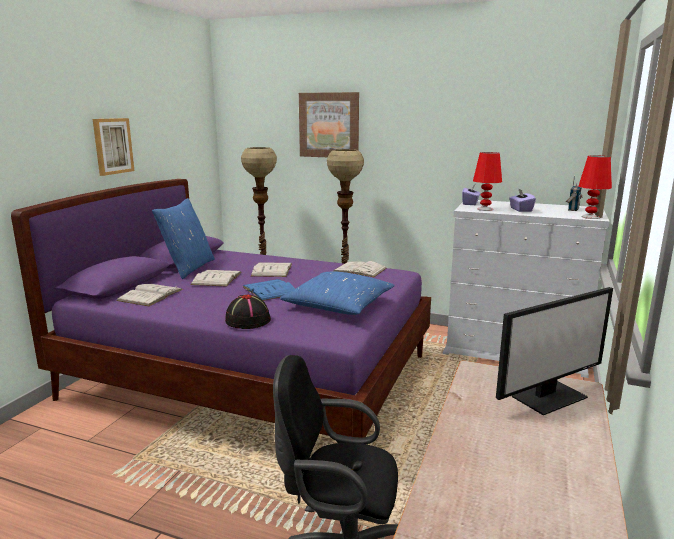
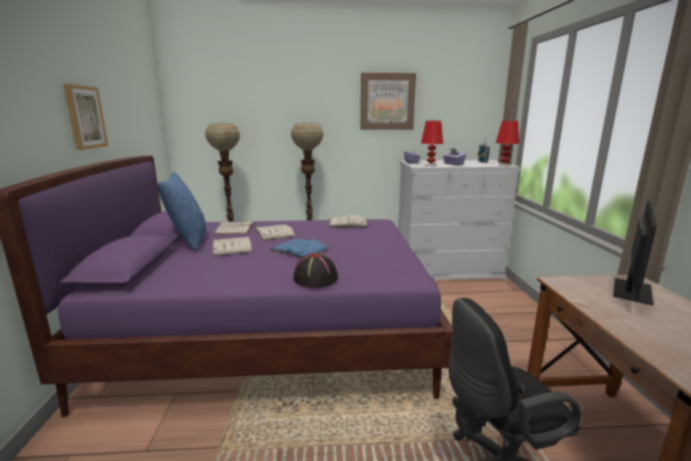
camera: 25 degrees left, 0 degrees up
(150, 295) = (181, 272): white book -> white book (235, 228)
(329, 125) = (281, 103): picture -> picture (387, 101)
(338, 305) = (373, 252): blue pillow -> none

